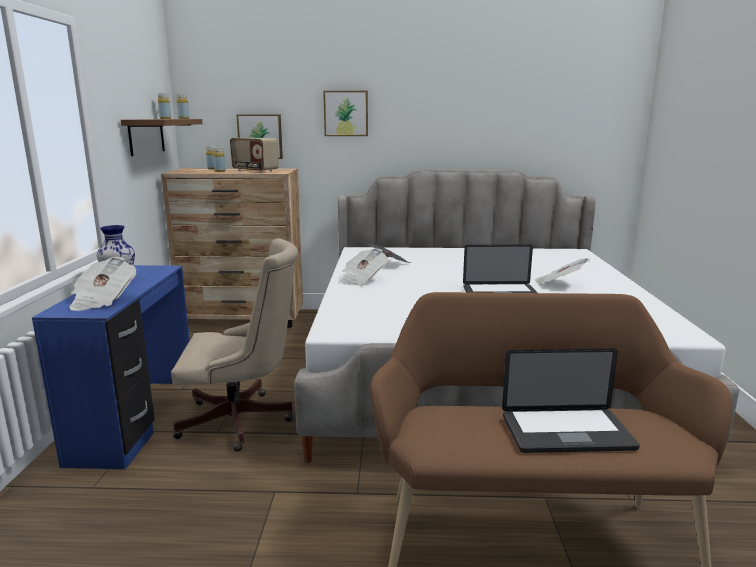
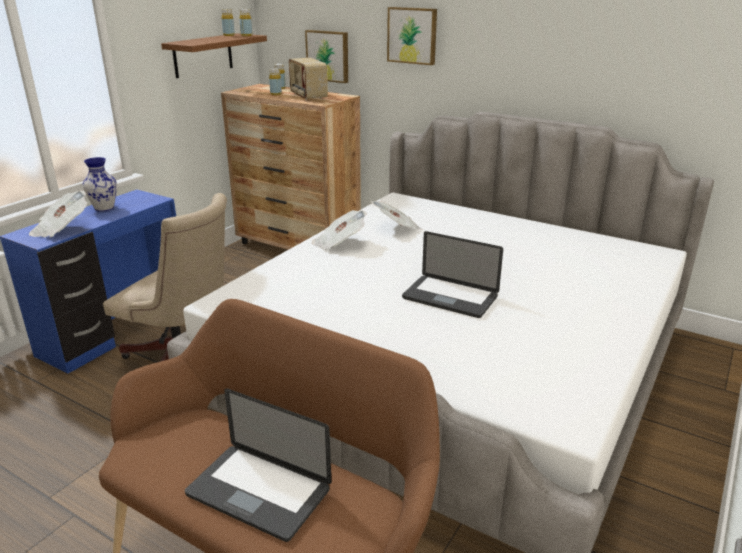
camera: 30 degrees right, 10 degrees up
(559, 284) = (542, 302): newspaper -> none

